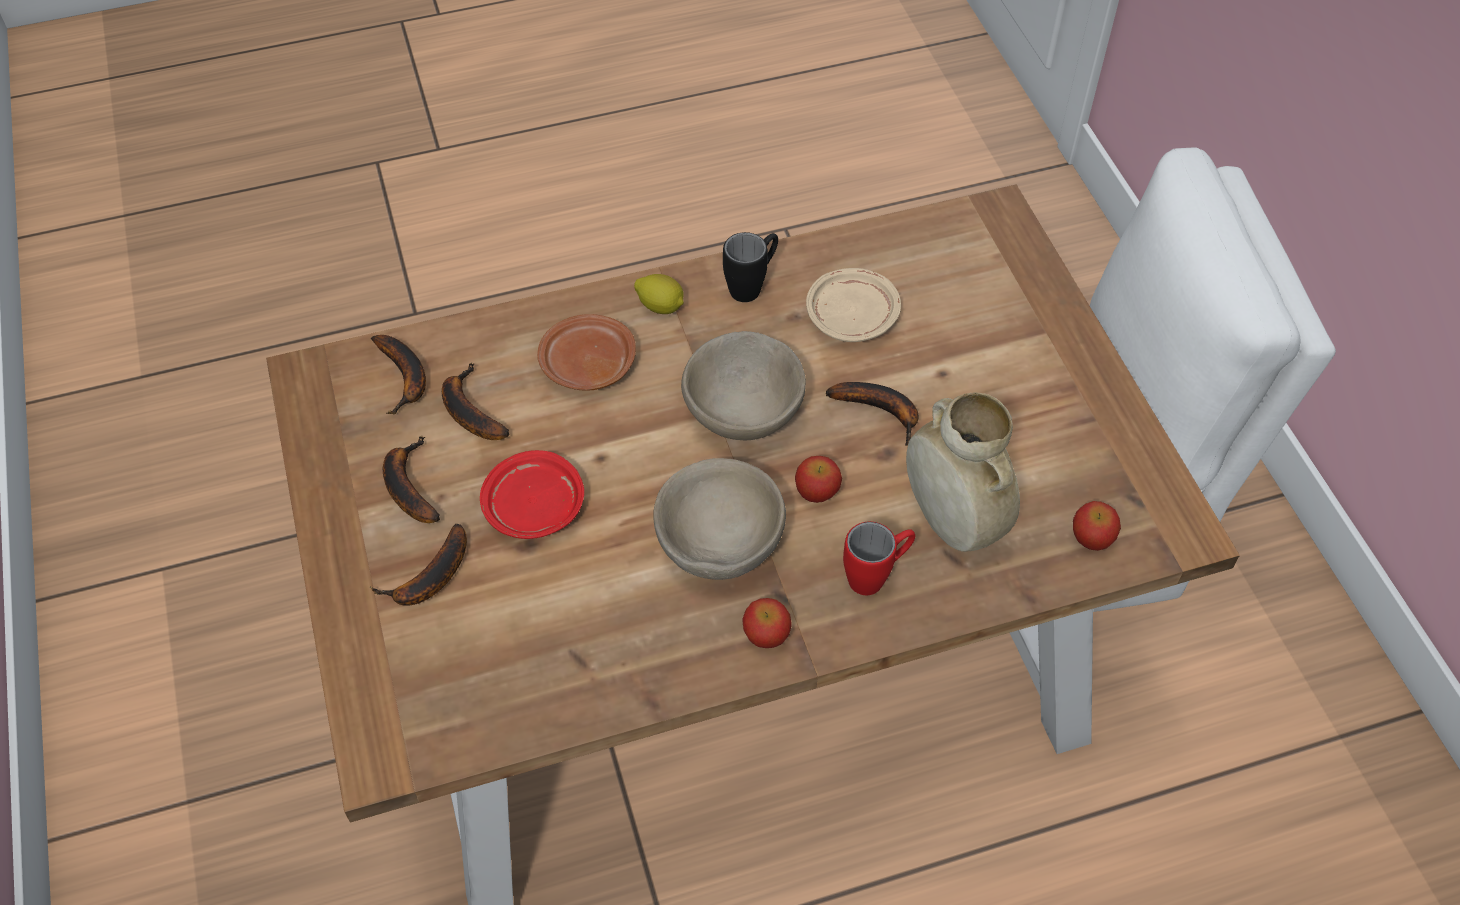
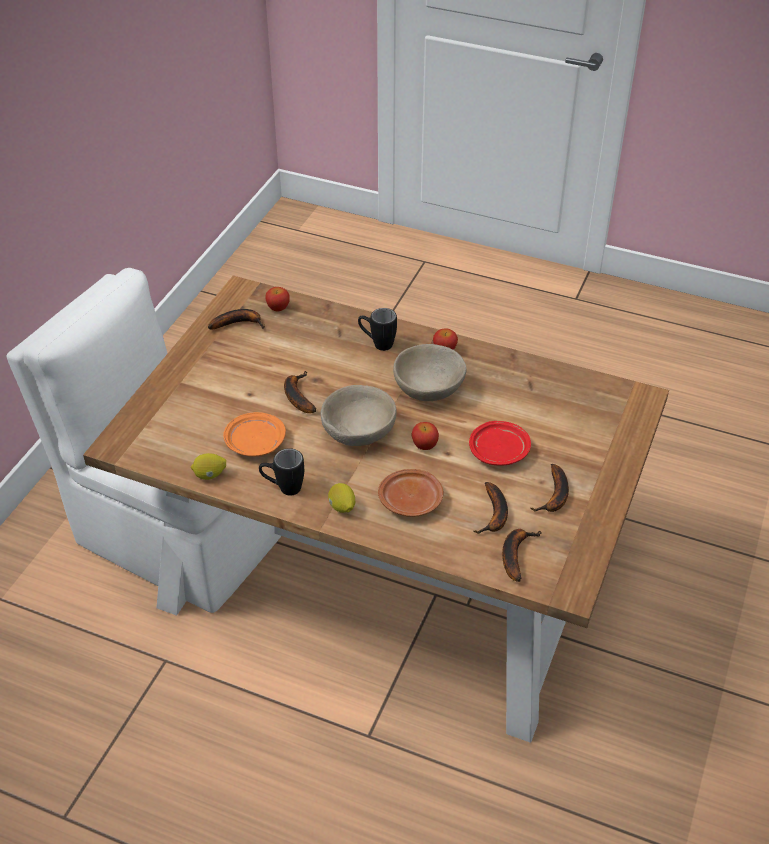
camera: 140 degrees left, 10 degrees down
(429, 579) = (574, 449): banana -> banana (239, 323)
(817, 492) = (365, 383): apple -> apple (424, 445)
(851, 248) = (210, 475): none -> lemon
(852, 315) = (254, 443): beige plate -> orange plate
(876, 576) = (377, 343): red mug -> black mug
(951, 520) = (323, 343): beige vase -> none

